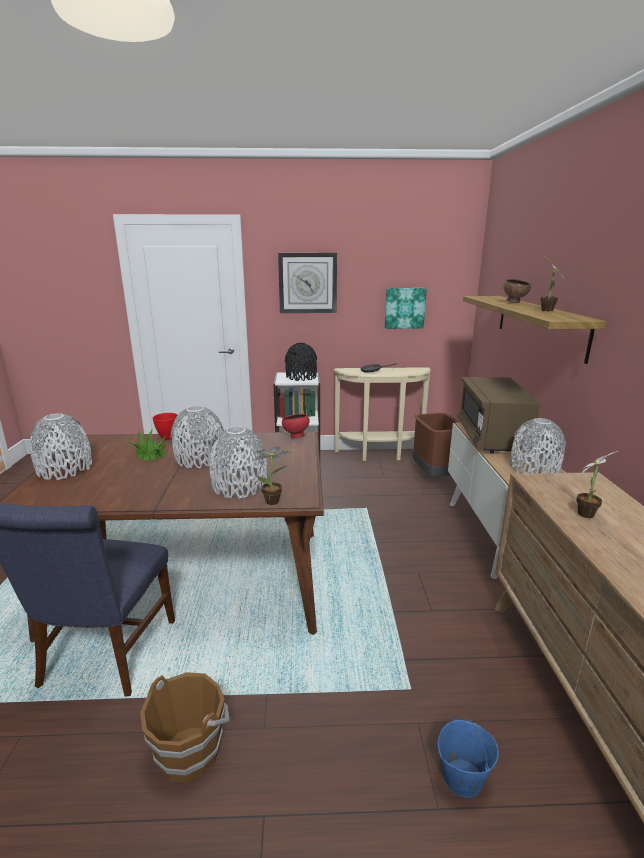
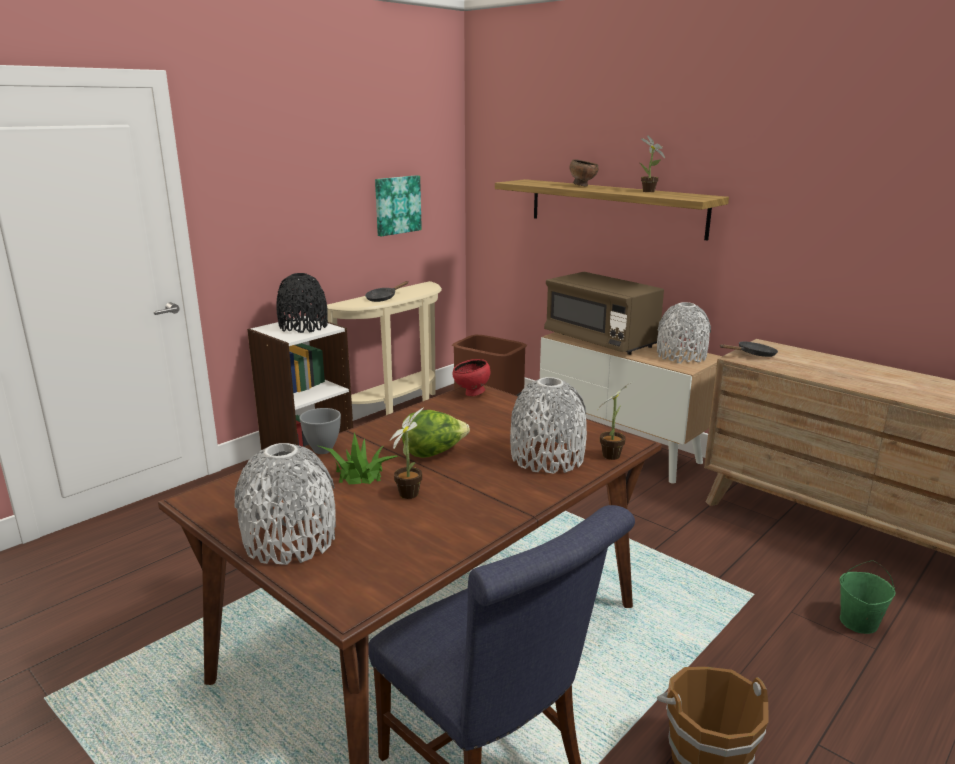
camera: 45 degrees left, 0 degrees up
(167, 437) = (321, 450): red bowl -> grey bowl
(200, 459) = (433, 453): grey vase -> lettuce
(307, 283) = (277, 180): wall clock -> none
(462, 778) = (858, 623): blue bucket -> green bucket
(554, 482) = (753, 355): none -> black frying pan
(587, 513) = (812, 368): potted plant -> potted plant (410, 492)

